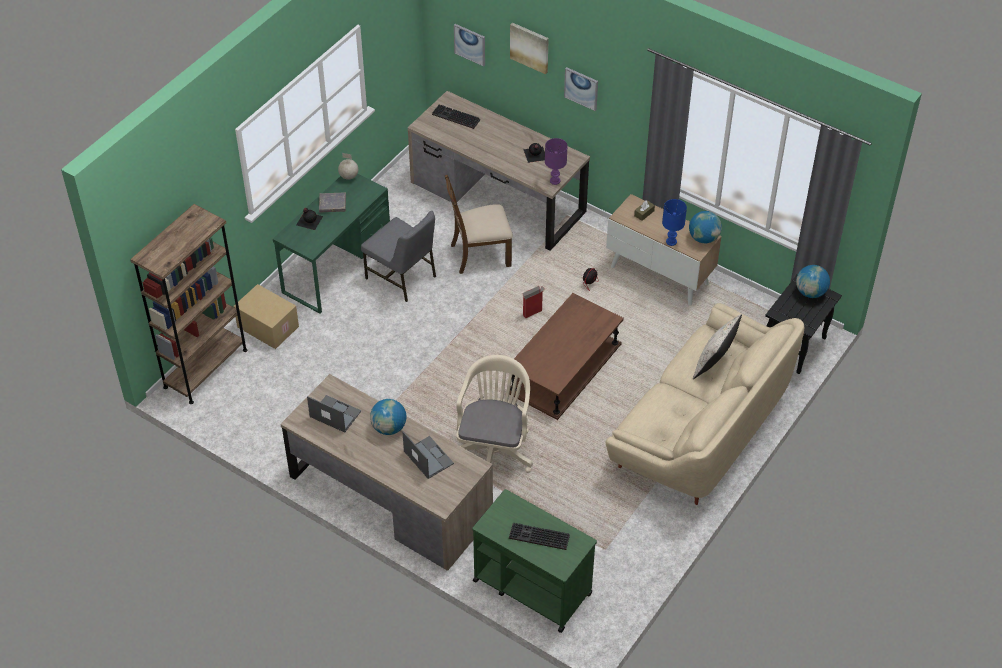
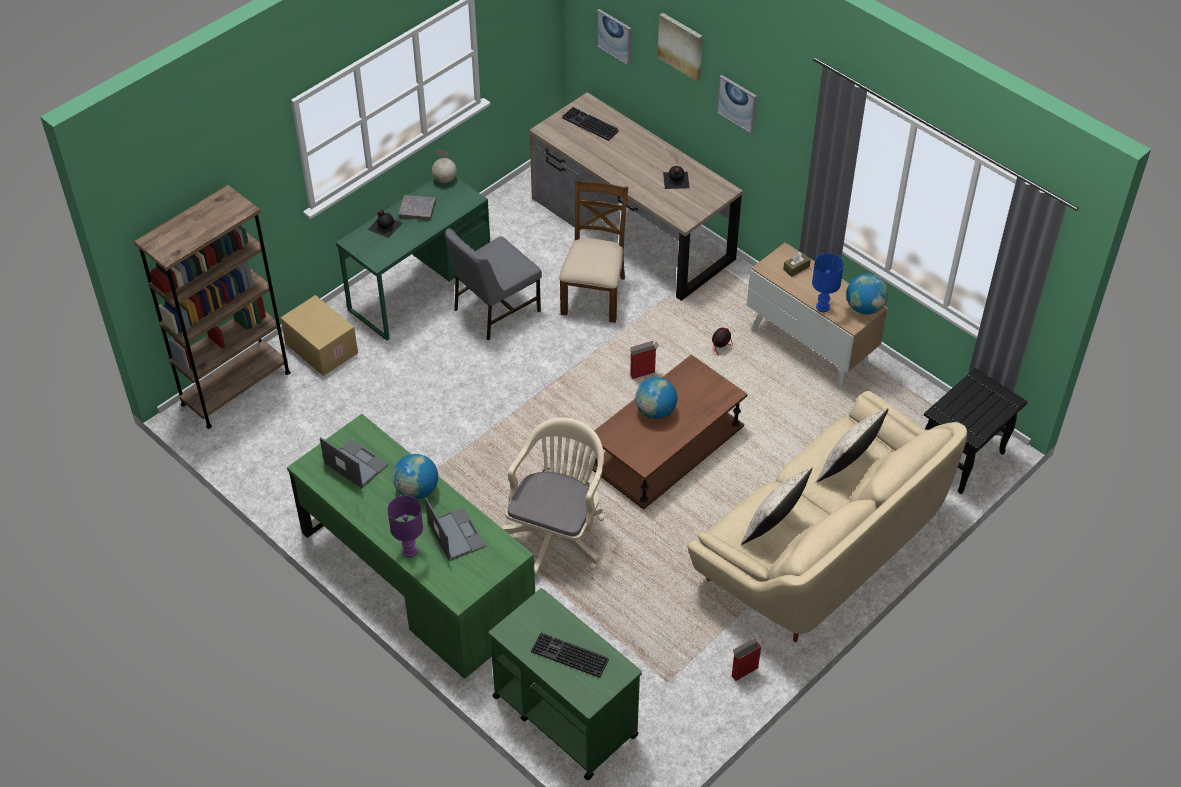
camera: 10 degrees right, 0 degrees up
(390, 497) = (416, 576): brown desk -> green desk
(402, 277) = (495, 310): grey chair -> grey chair turned 90 degrees clockwise
(479, 254) = (594, 295): brown chair -> brown chair turned 105 degrees clockwise
(555, 181) = (693, 214): purple table lamp -> purple table lamp (410, 551)
(663, 533) = (745, 671): none -> cardboard box
(667, 418) = (773, 526): none -> beige pillow
(810, 292) = (988, 393): globe -> globe (655, 411)

